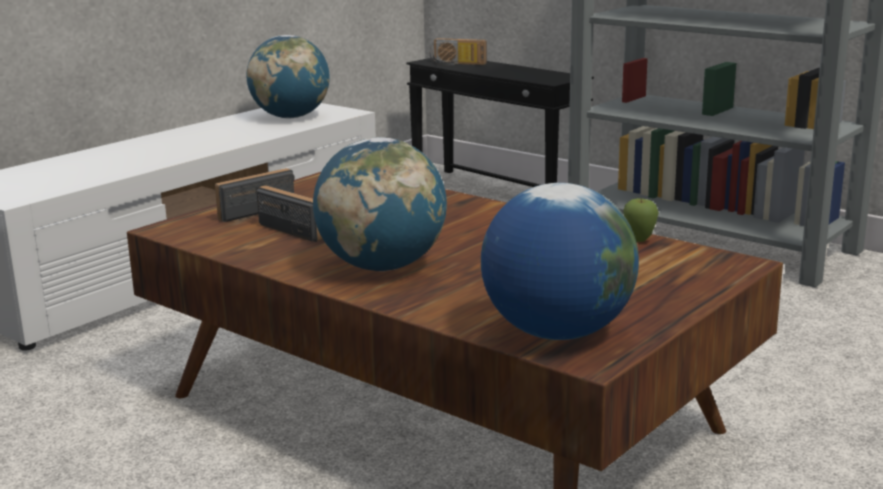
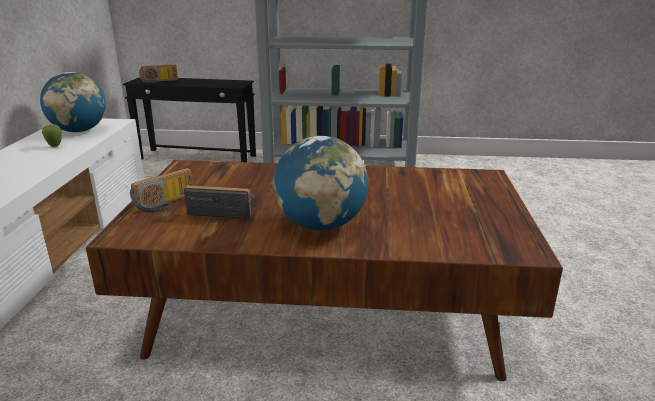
camera: 35 degrees left, 5 degrees up
(255, 210) = (166, 204): radio -> radio turned 150 degrees counterclockwise
(557, 332) = (487, 241): globe -> none
(639, 241) = (425, 173): apple -> apple (55, 146)

